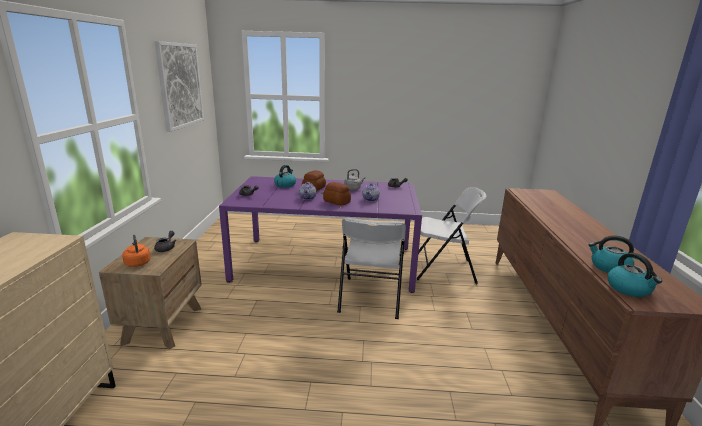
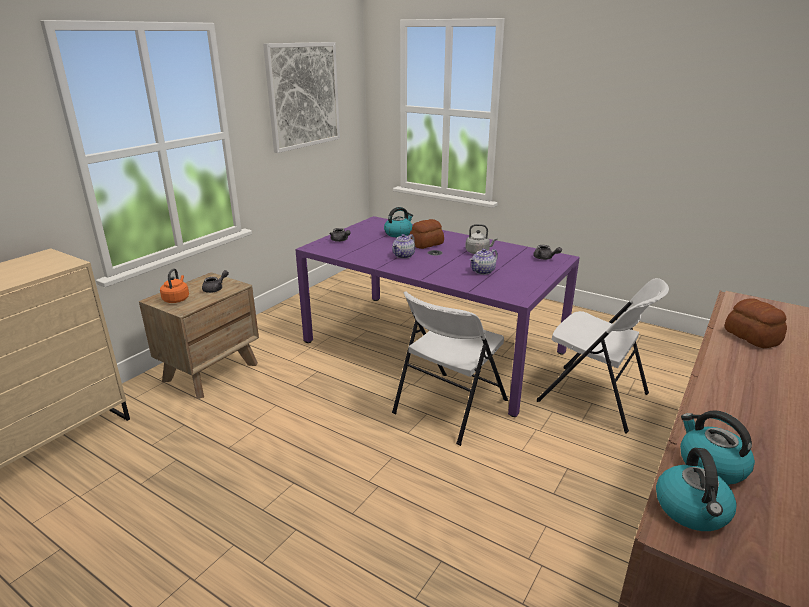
camera: 30 degrees right, 5 degrees up
(337, 201) = (433, 267): bread -> bread (752, 336)

